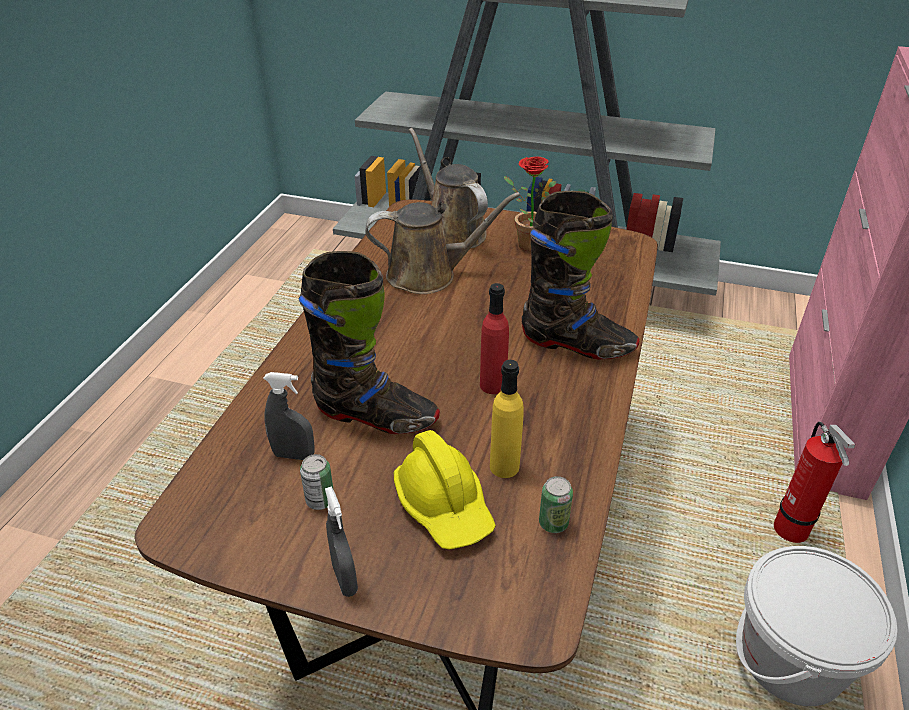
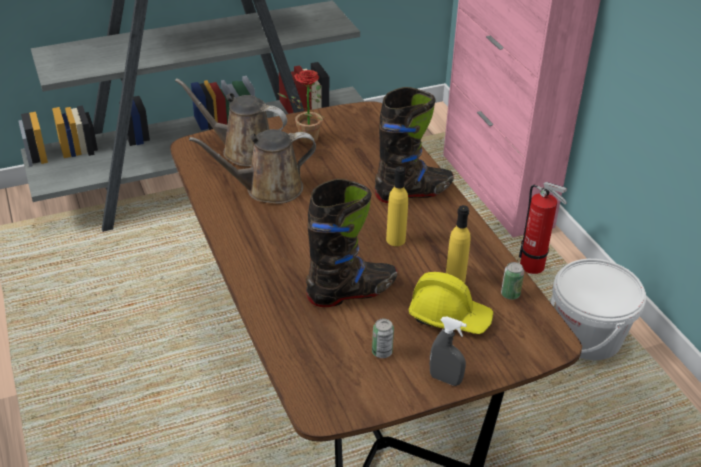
camera: 40 degrees left, 0 degrees up
(294, 455) = (333, 338): grey spray bottle -> none
(428, 275) = (268, 189): brown watering can -> brown watering can turned 150 degrees counterclockwise
(493, 385) = (395, 240): red bottle -> yellow bottle

